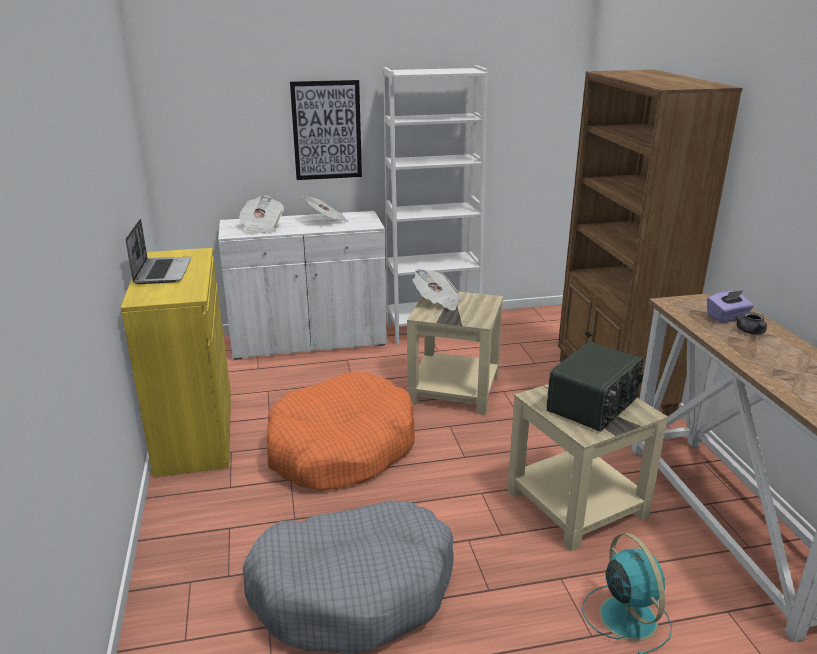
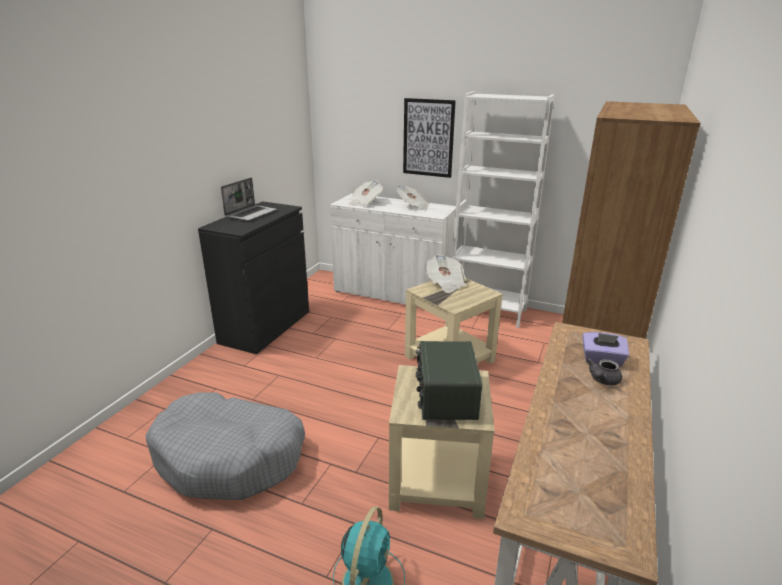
camera: 35 degrees right, 0 degrees up
(195, 432) = (265, 327): yellow cabinet -> black cabinet
(341, 448) = (328, 368): orange dog bed -> none
(594, 405) = (445, 396): radio -> radio turned 105 degrees clockwise

